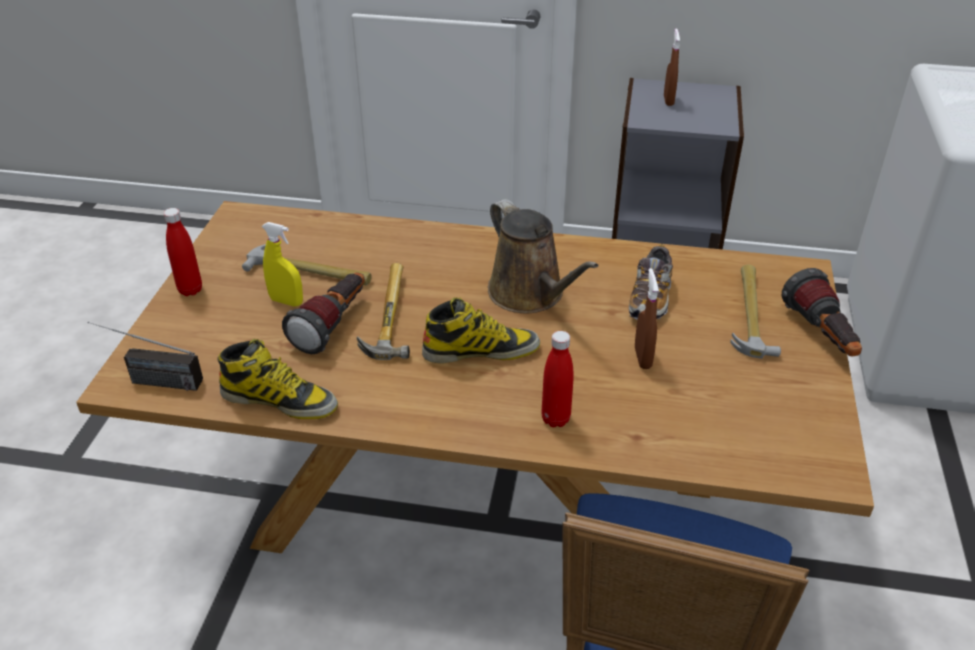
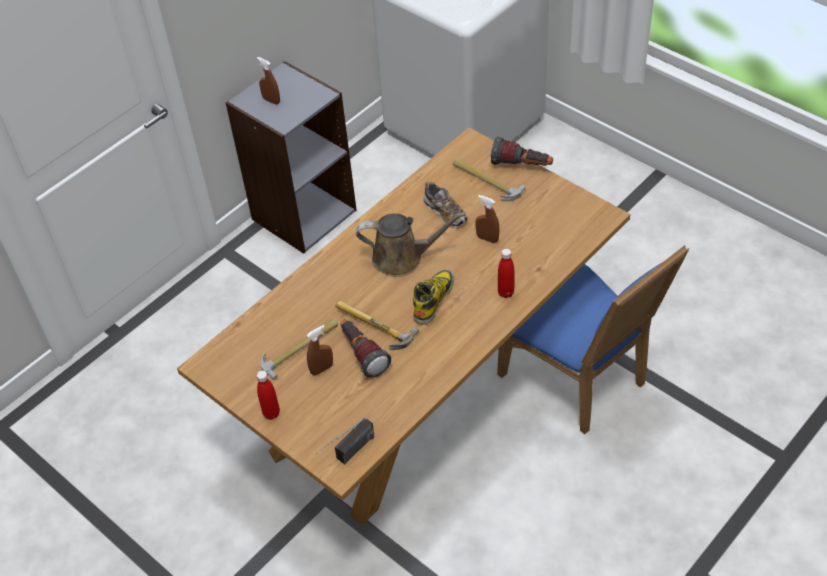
camera: 55 degrees left, 10 degrees up
(280, 400) = (410, 399): boot -> none
(286, 301) = (322, 369): yellow spray bottle -> brown spray bottle

